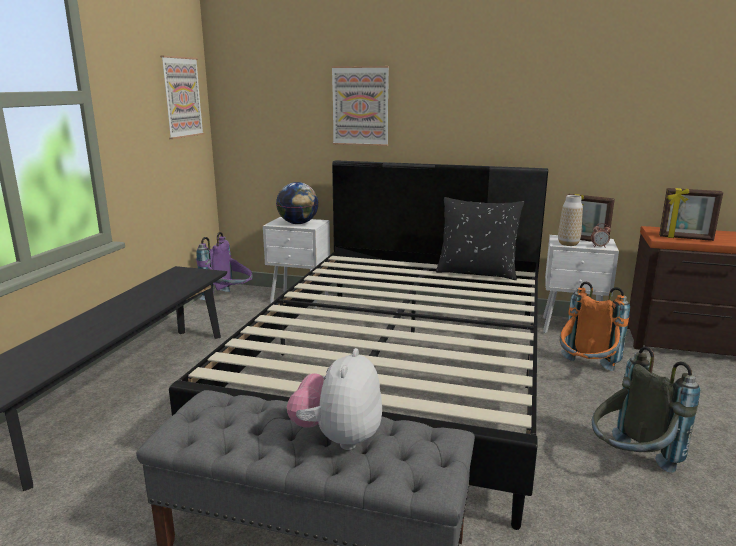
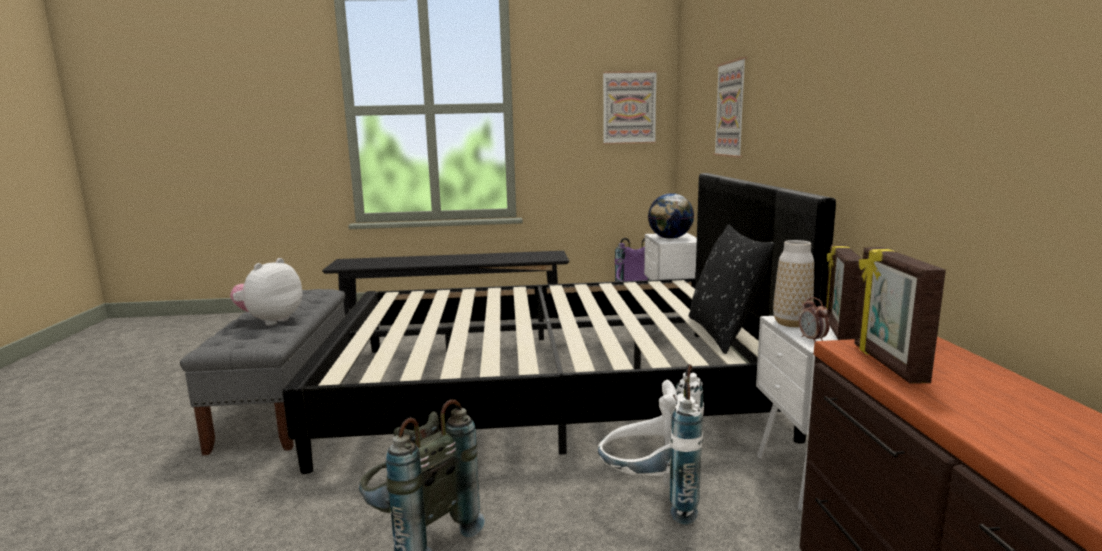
camera: 70 degrees right, 5 degrees down
(338, 437) = (270, 321): plush toy -> plush toy turned 60 degrees counterclockwise
(585, 372) = (652, 498): orange backpack -> white backpack

